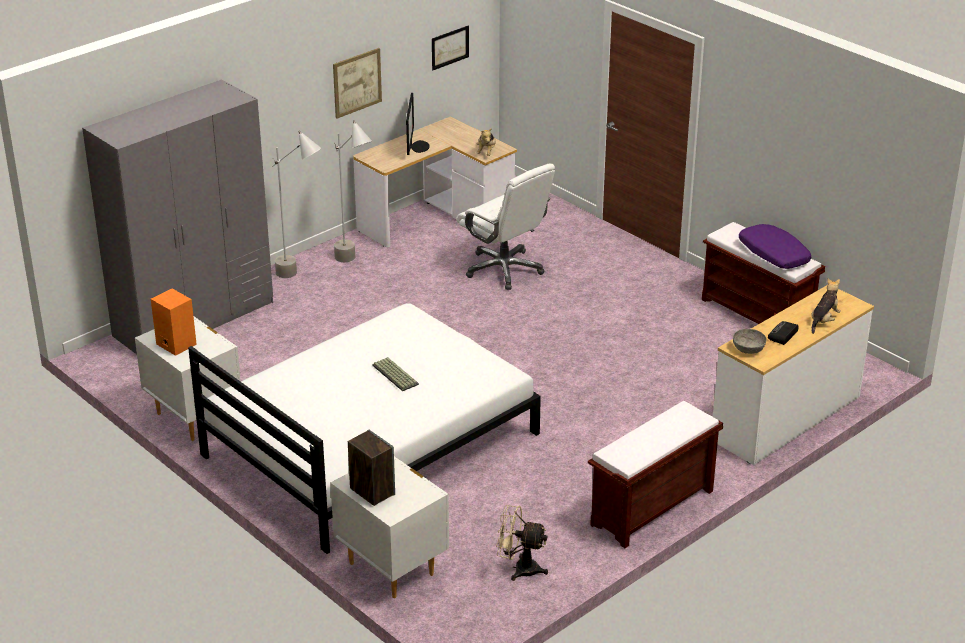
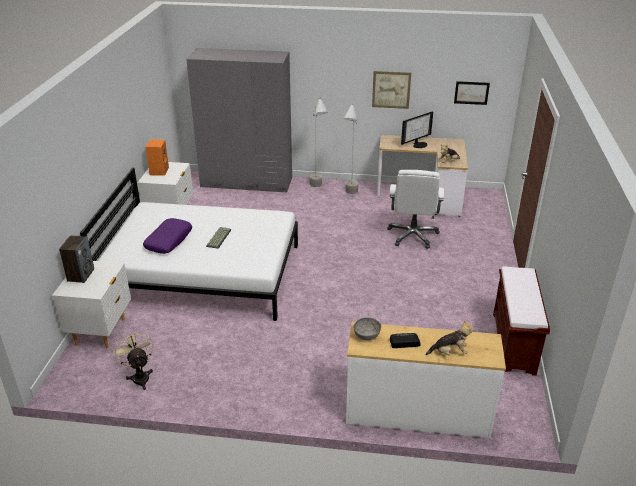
camera: 50 degrees right, 0 degrees up
(651, 509) = (249, 401): brown bench -> none
(773, 254) = (523, 300): purple pillow -> purple pillow (168, 241)

